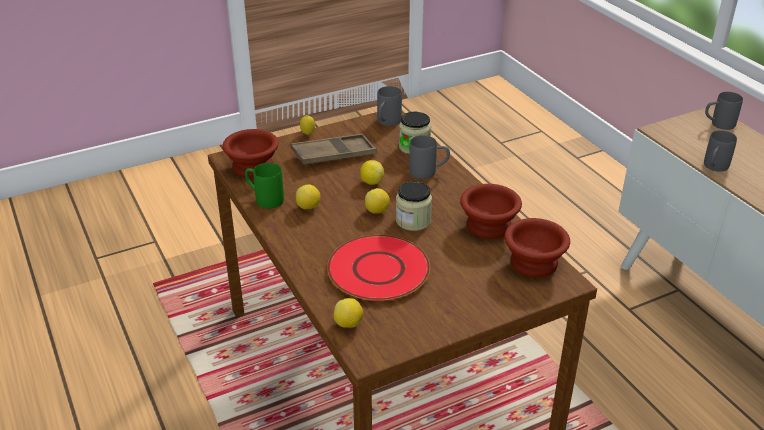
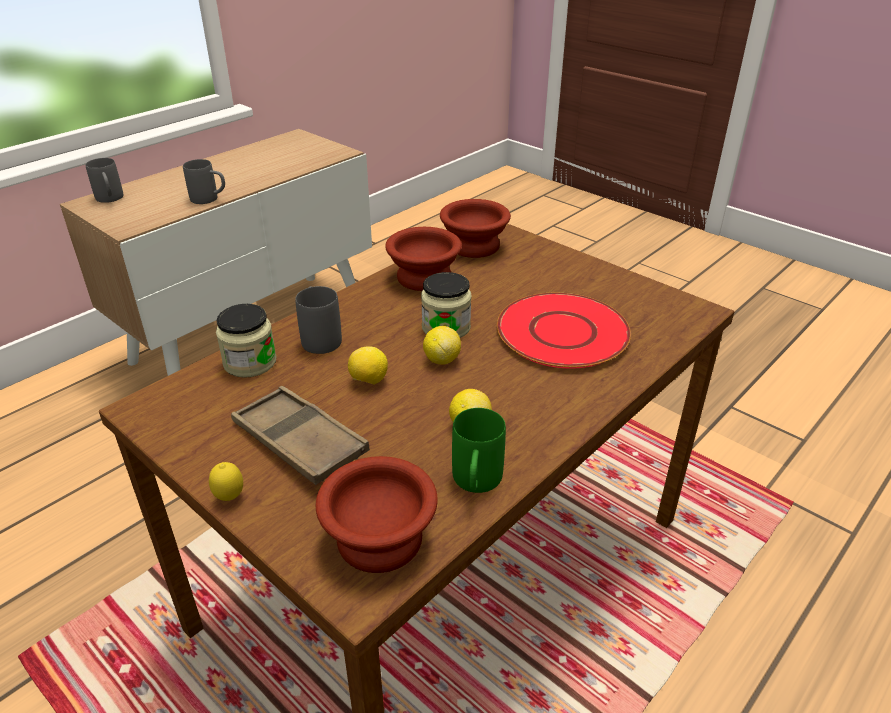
camera: 110 degrees left, 0 degrees up
(348, 324) = (669, 331): lemon -> none
(387, 123) = (168, 408): grey mug -> none

